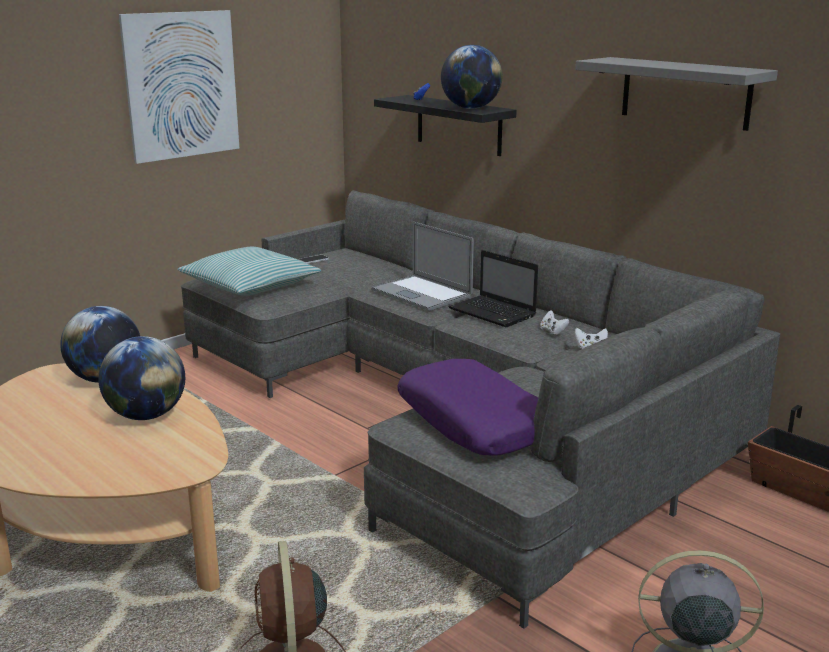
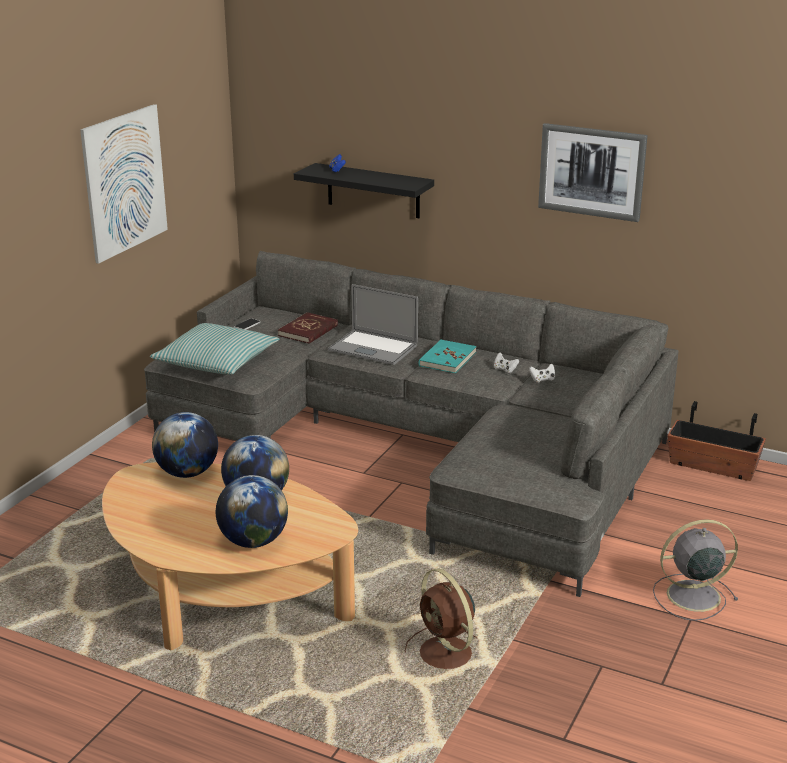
camera: 20 degrees left, 5 degrees up
(369, 271) = (308, 330): none -> red book
(470, 108) = (396, 182): globe -> globe (253, 541)
(475, 422) = (506, 458): purple pillow -> none
(494, 313) = (447, 359): laptop -> turquoise book
(685, 93) = (591, 171): grey shelf -> picture

